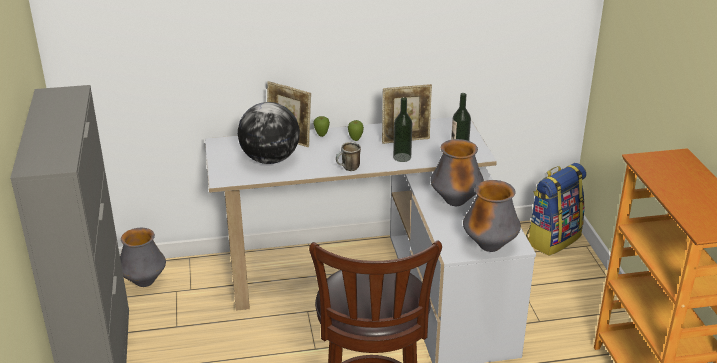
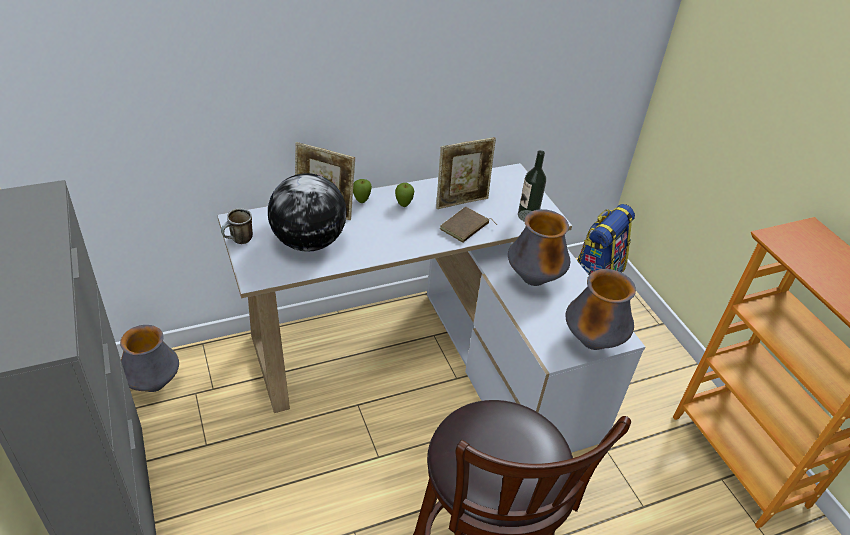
camera: 15 degrees left, 10 degrees up
(348, 169) = (408, 249): mug -> mug (239, 241)
(402, 157) = (465, 227): bottle -> brown book

